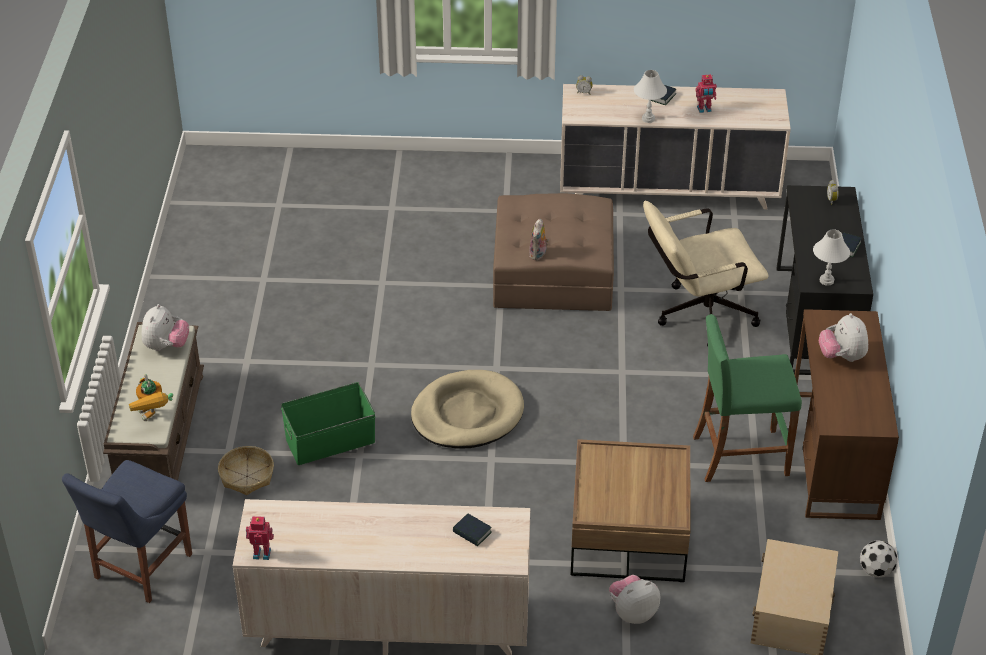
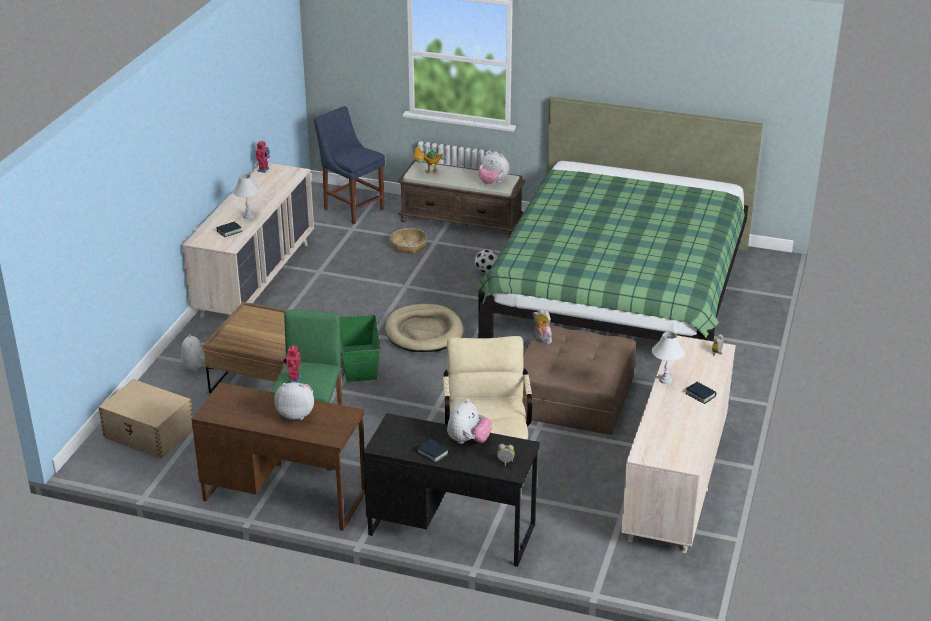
camera: 105 degrees right, 10 degrees down
(320, 265) = (618, 292): none -> green bed
(329, 441) = (425, 277): green storage box -> green storage box (360, 362)
(704, 109) = (673, 415): toy robot -> toy robot (293, 379)
(813, 228) = (468, 440): none -> plush toy
(827, 280) = (393, 430): white table lamp -> white table lamp (248, 216)
(876, 570) = (157, 484): football -> football (486, 271)

